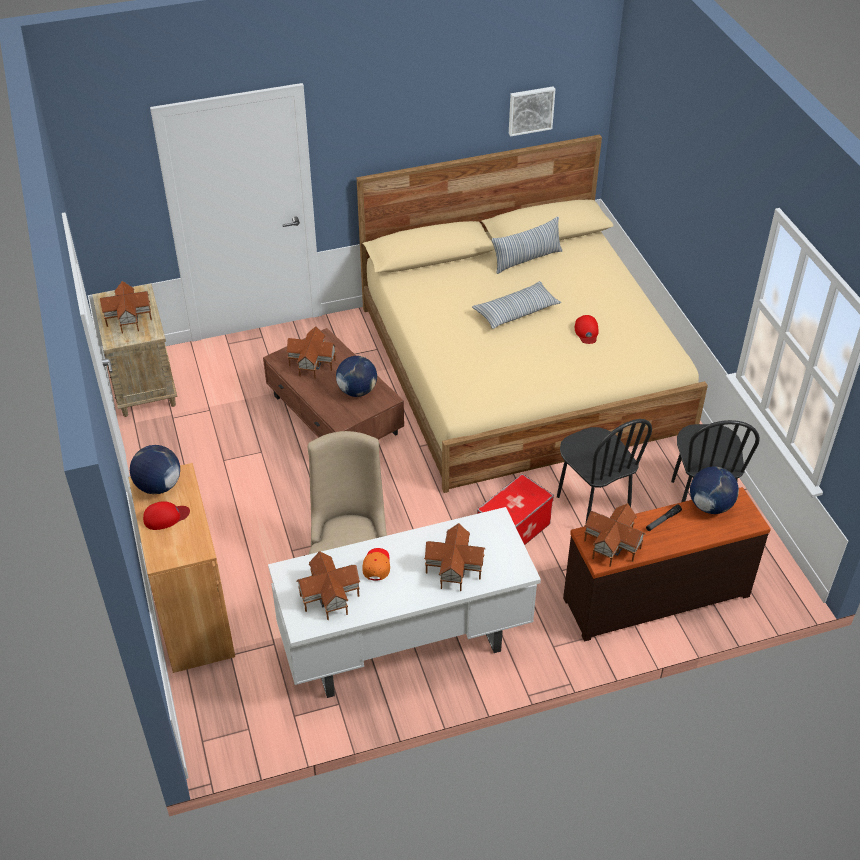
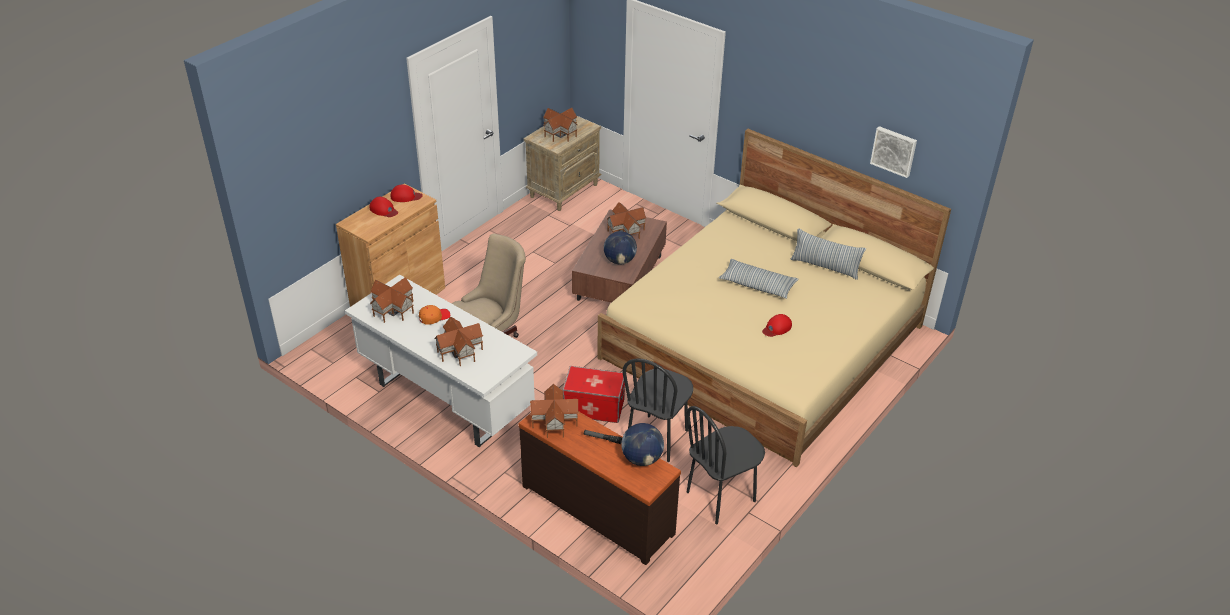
camera: 55 degrees right, 5 degrees down
(158, 486) = (406, 196): globe -> red cap

